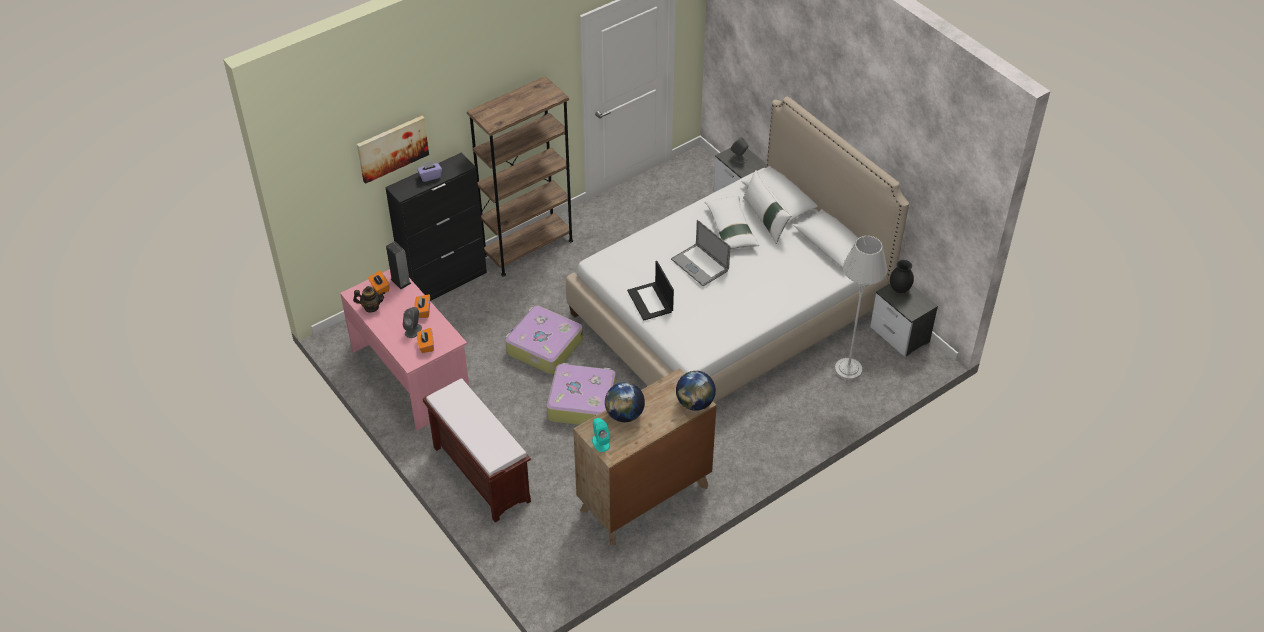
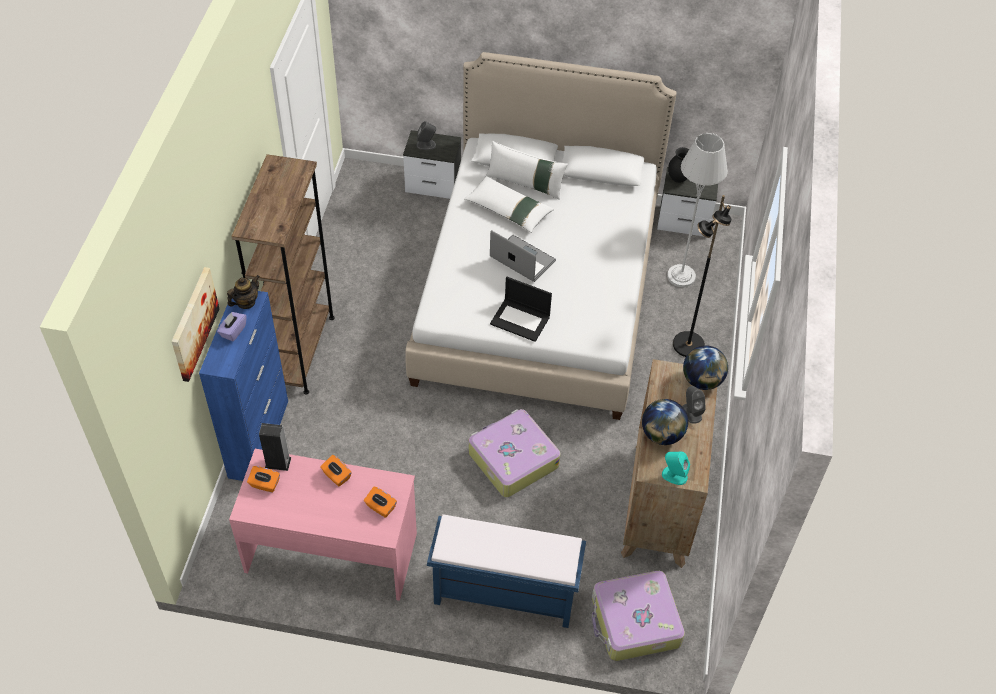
camera: 45 degrees left, 5 degrees up
(371, 307) = (280, 510): teapot -> teapot (246, 302)
(413, 330) = (350, 502): grey speaker -> grey speaker (691, 412)
(445, 282) = (259, 438): black cabinet -> blue cabinet
(480, 473) = (503, 594): brown bench -> blue bench
(543, 347) = (422, 433): suitcase -> suitcase (634, 622)
(699, 265) = (522, 259): laptop -> laptop turned 150 degrees counterclockwise
(793, 417) = (687, 345): none -> black floor lamp

